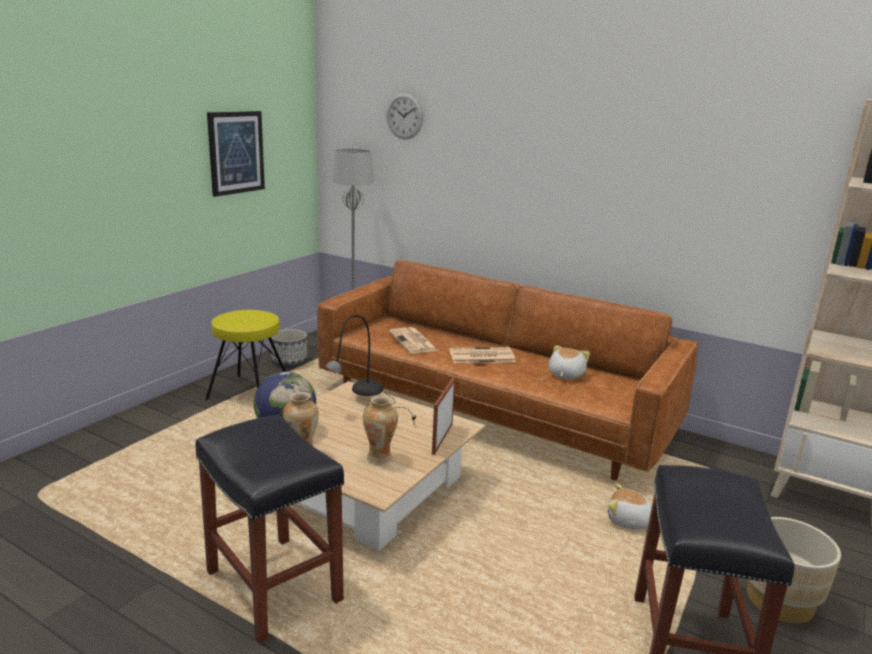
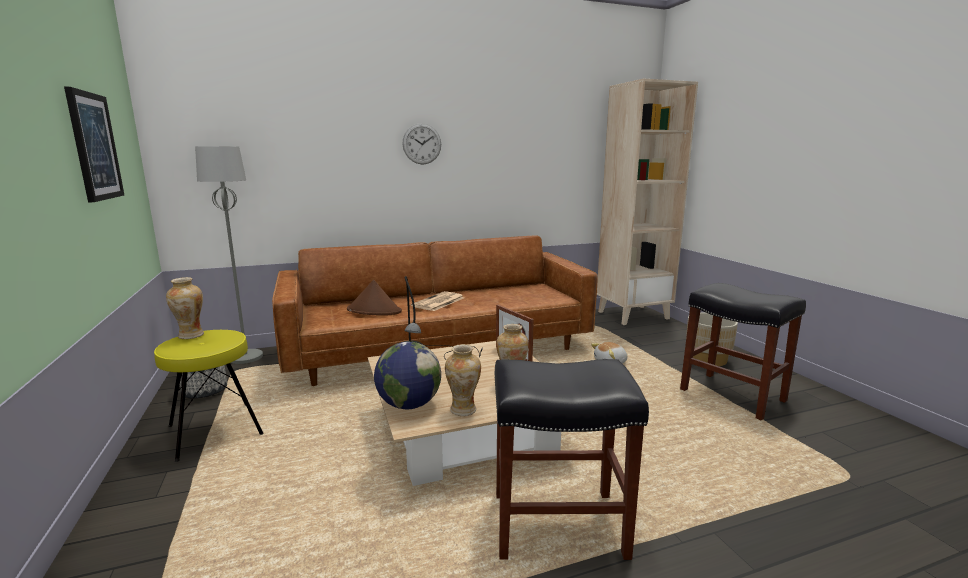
camera: 50 degrees left, 5 degrees down
(249, 312) = (191, 335): none -> vase
(404, 116) = (267, 109): wall clock -> wall clock (422, 144)
(414, 342) = (374, 310): newspaper -> brown hat
(565, 374) = (501, 294): plush toy -> none

